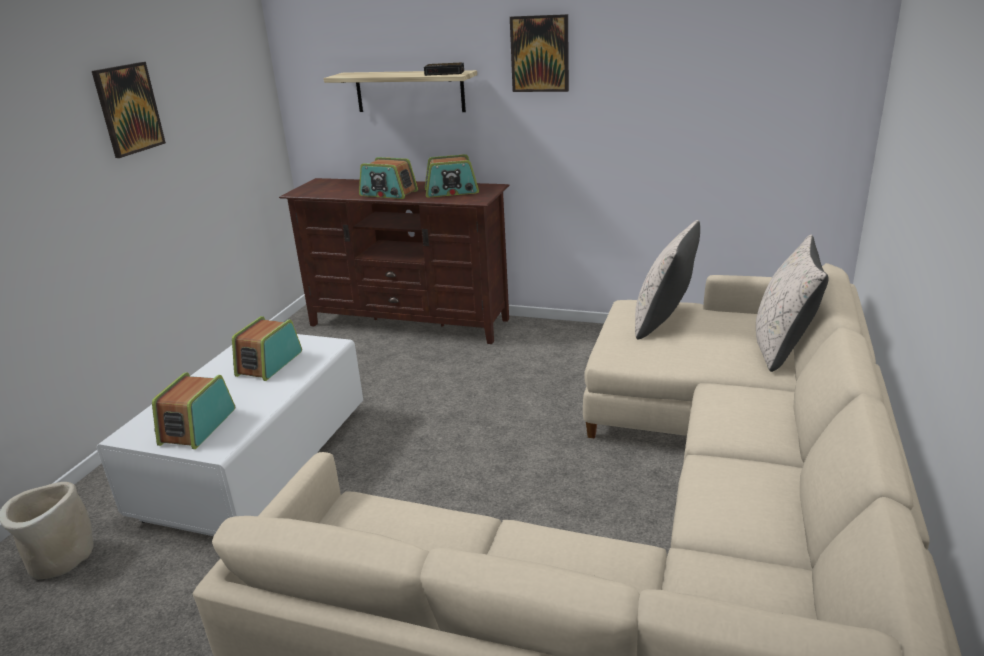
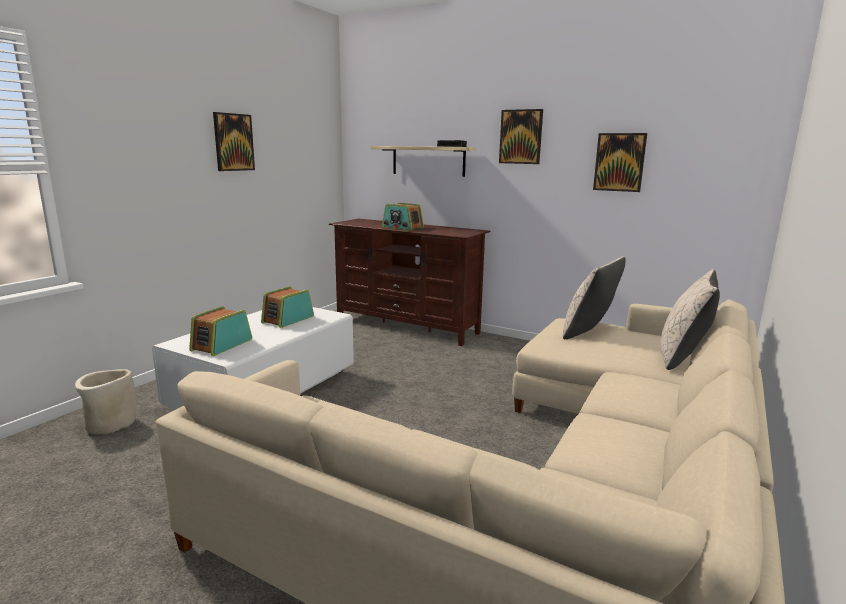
camera: 10 degrees right, 10 degrees down
(451, 191) = (446, 230): radio -> none
(676, 84) = (619, 162): none -> picture

